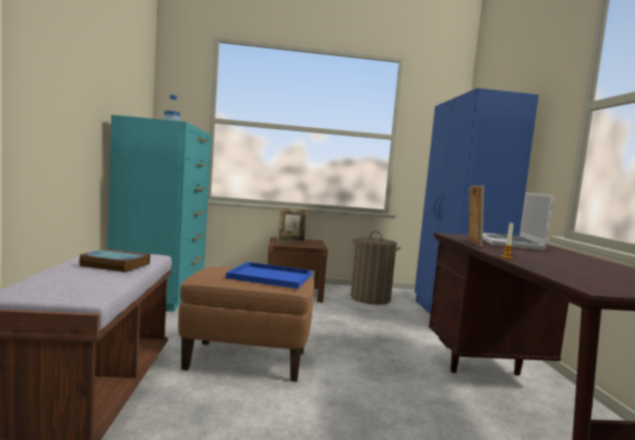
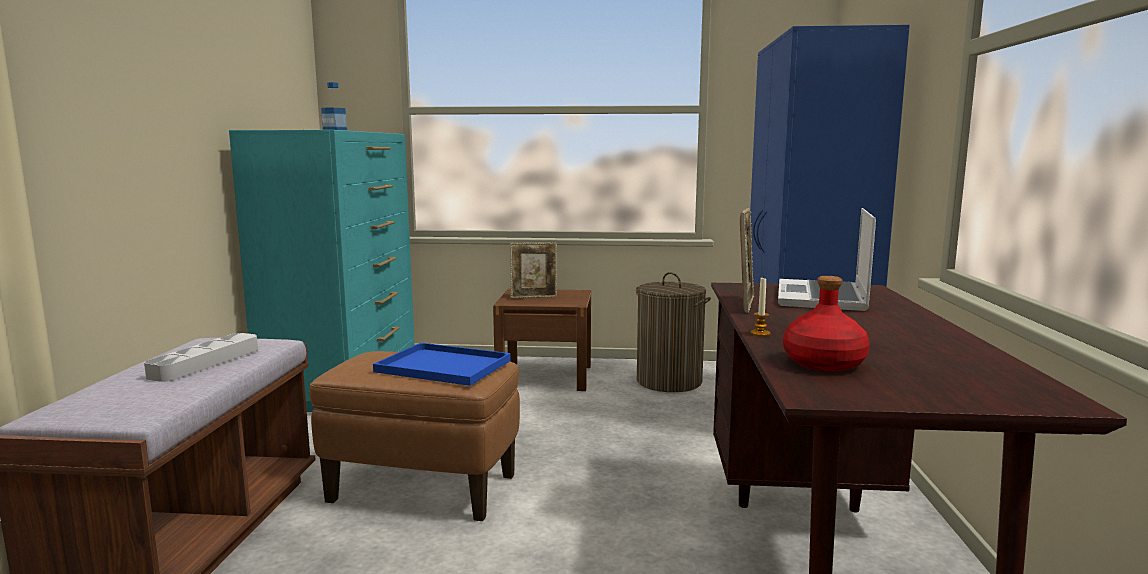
camera: 10 degrees right, 5 degrees up
(113, 265) = (205, 362): book -> grey tray
(569, 273) = (823, 363): none -> red bottle

